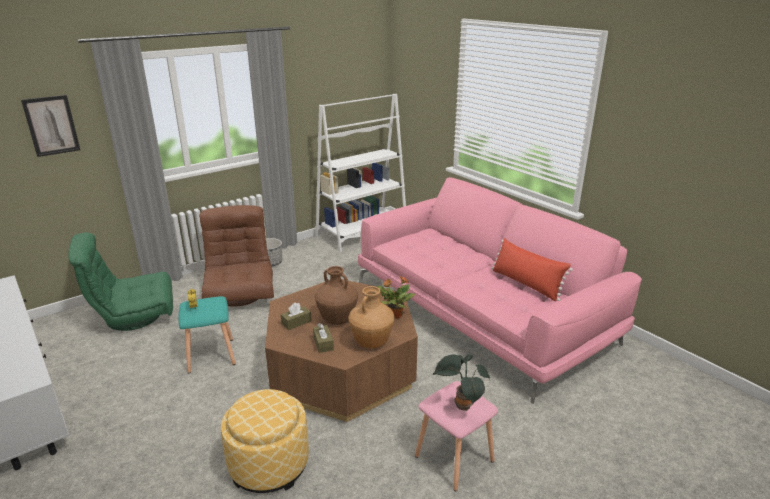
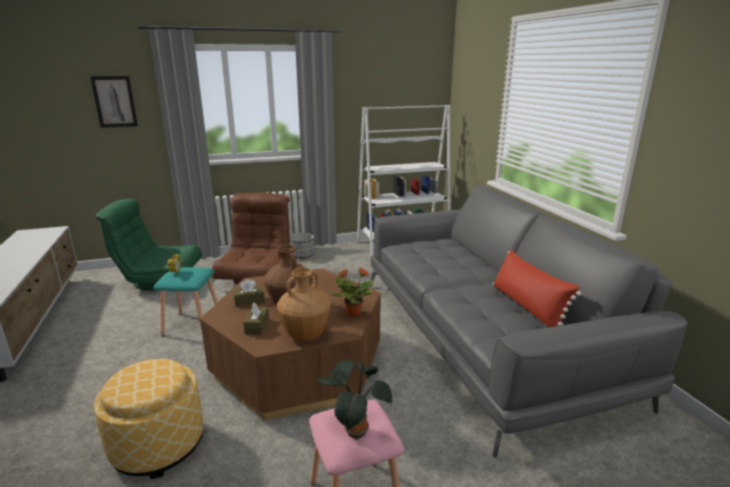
camera: 20 degrees right, 5 degrees down
(480, 313) = (484, 338): pink sofa -> grey sofa

